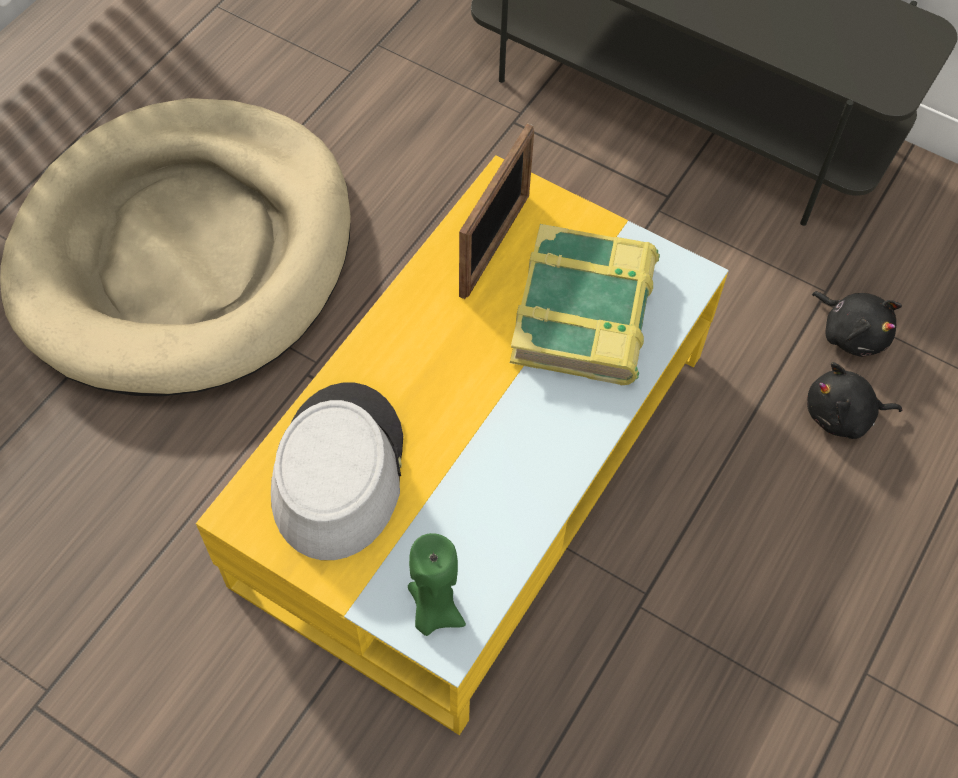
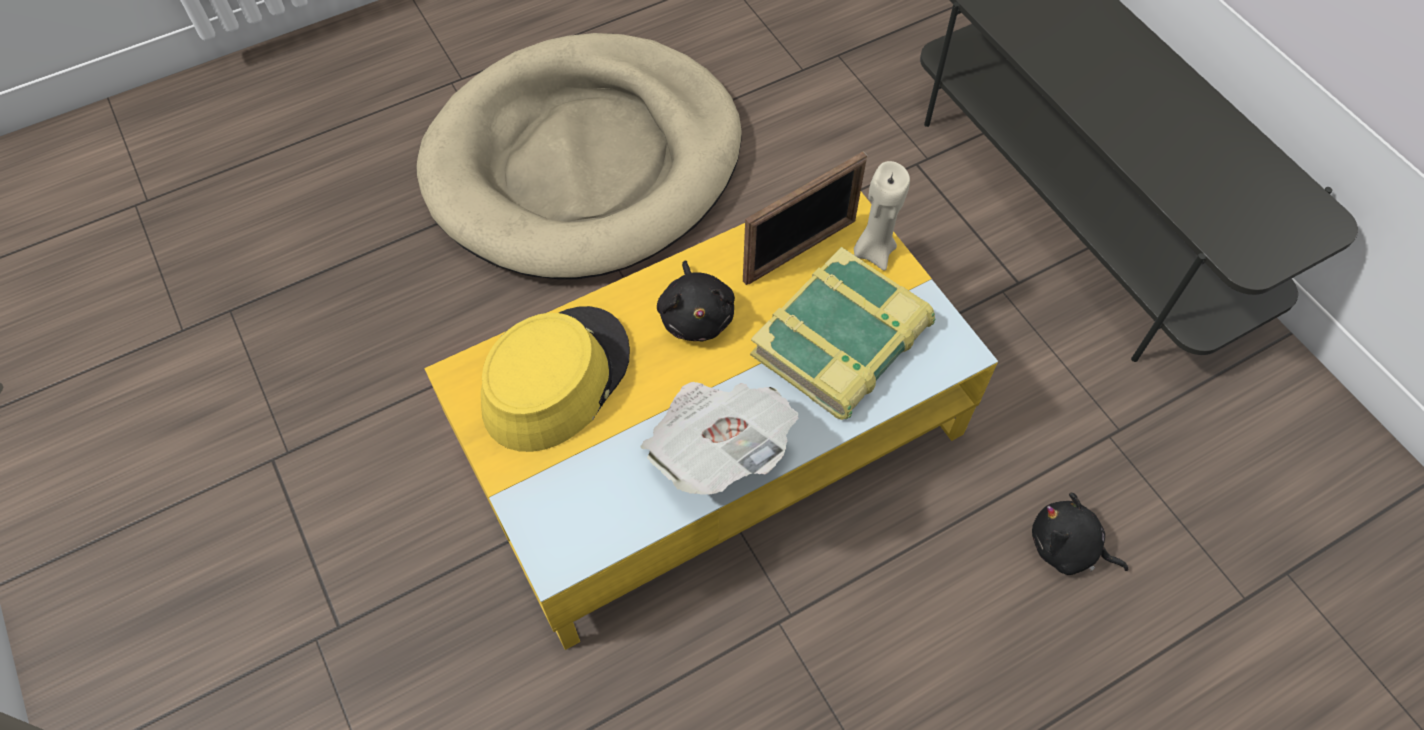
camera: 30 degrees right, 0 degrees up
(337, 471) = (555, 379): grey hat -> yellow hat
(434, 611) = (560, 530): green candle -> none
(532, 464) = (716, 448): none -> newspaper
(562, 216) = (873, 251): none -> beige candle
(852, 333) = (1122, 478): black plush toy -> black plush toy (696, 316)

